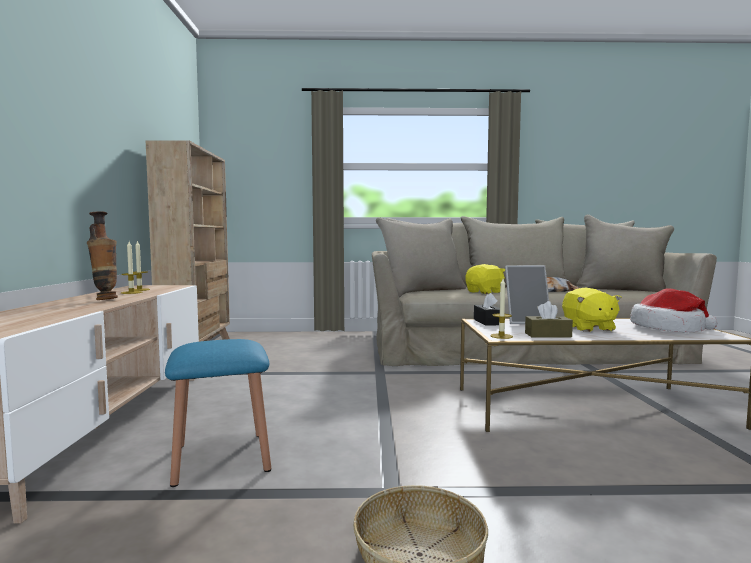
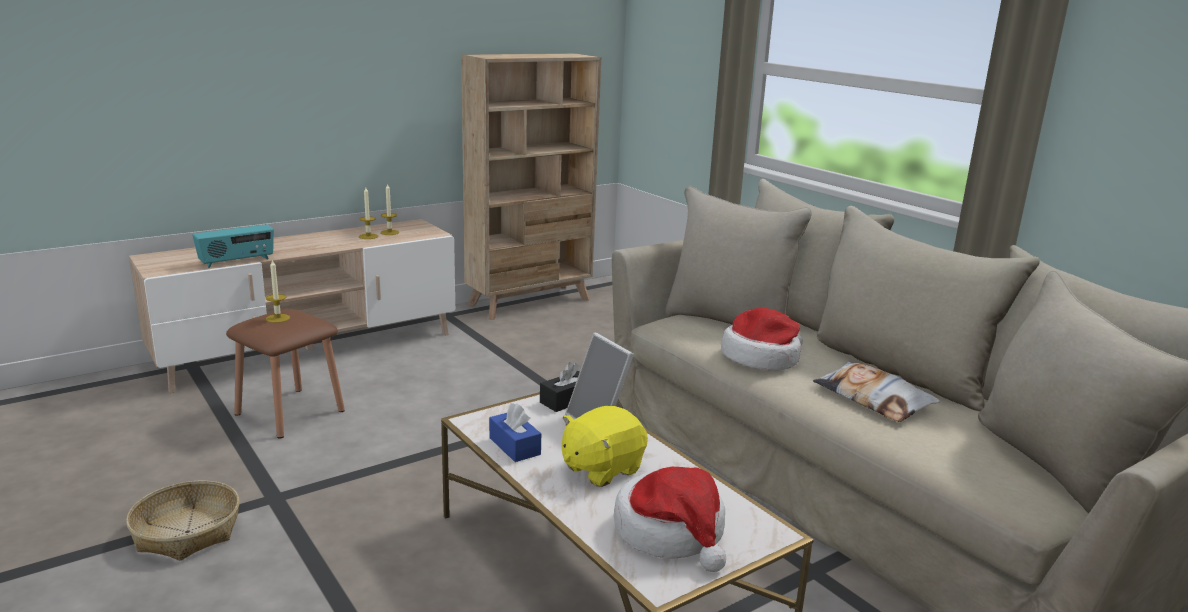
camera: 55 degrees right, 15 degrees up
(72, 314) = (237, 261): none -> radio
(105, 299) = (317, 244): vase -> none
(221, 457) = (290, 412): blue stool -> brown stool
(485, 292) = (761, 357): yellow plush toy -> hat
(501, 336) = (477, 420): candle -> candle (278, 318)
(548, 335) = (514, 446): brown tissue box -> blue tissue box

